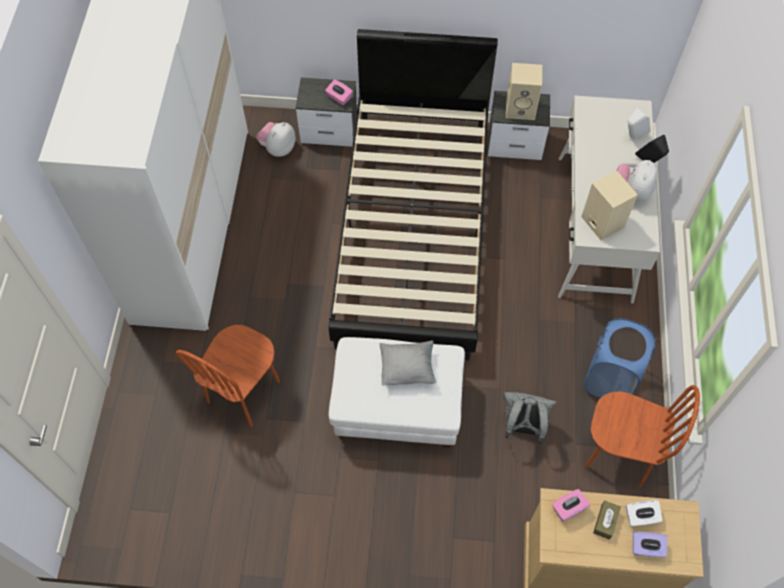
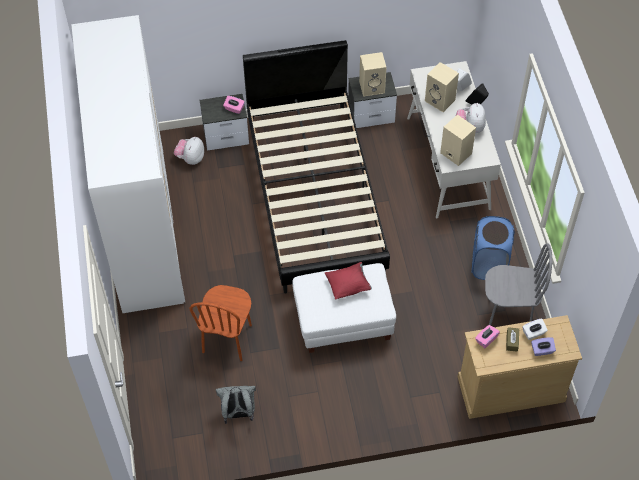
camera: 15 degrees left, 5 degrees down
(407, 368) = (348, 286): grey pillow -> red pillow
(522, 427) = (436, 313): grey backpack -> grey backpack (238, 413)
(602, 145) = (440, 100): none -> beige speaker
(618, 453) = (508, 313): brown chair -> grey chair

